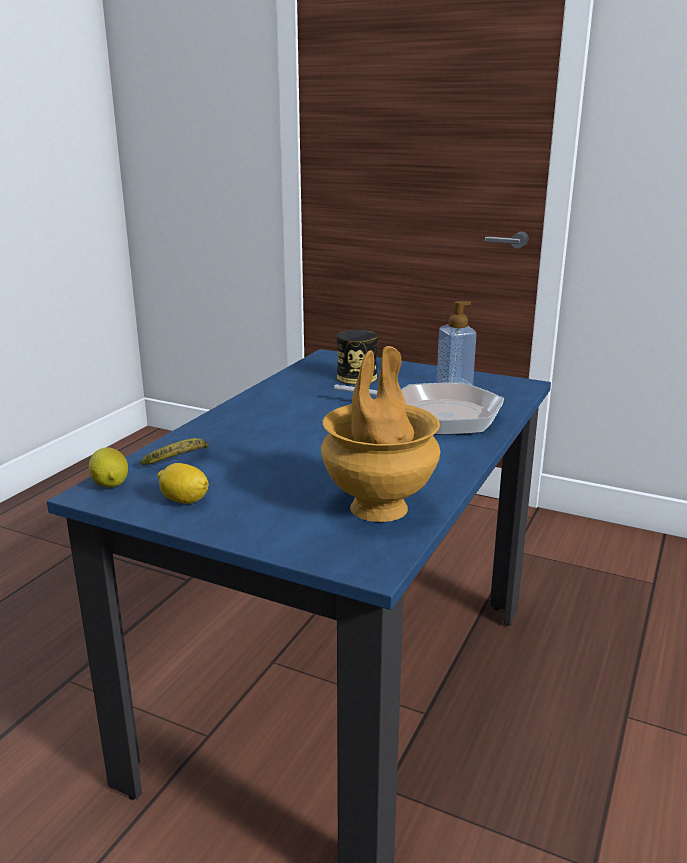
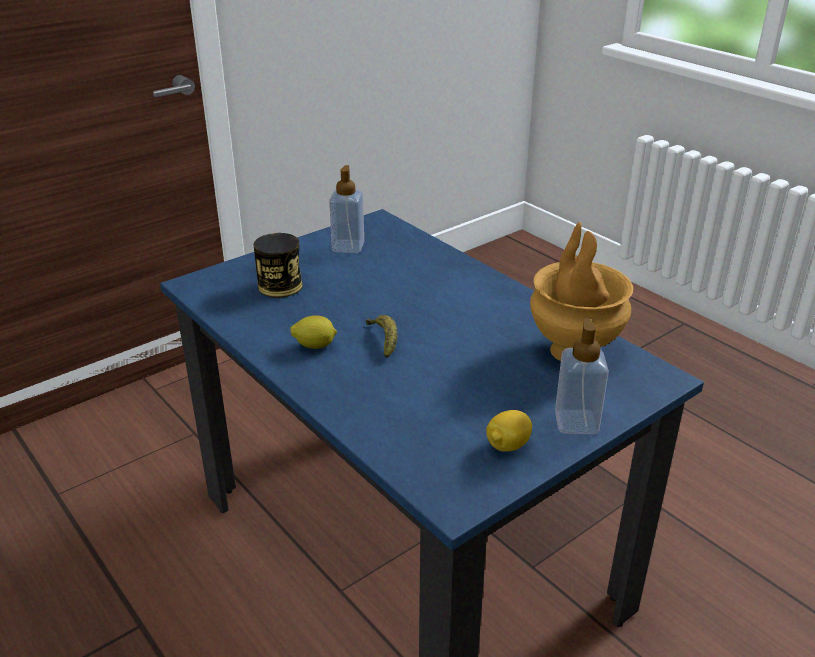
camera: 65 degrees left, 10 degrees up
(110, 484) = (440, 487): lemon -> lemon (315, 346)
(180, 460) = (412, 433): banana -> banana (384, 340)
(243, 527) = (576, 422): none -> soap dispenser
(436, 415) = (413, 276): frying pan -> none

